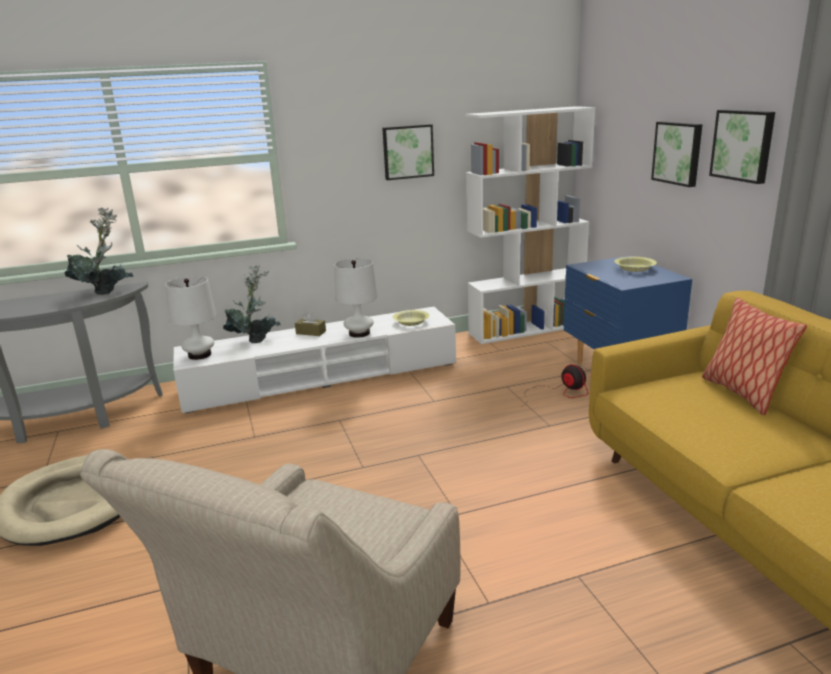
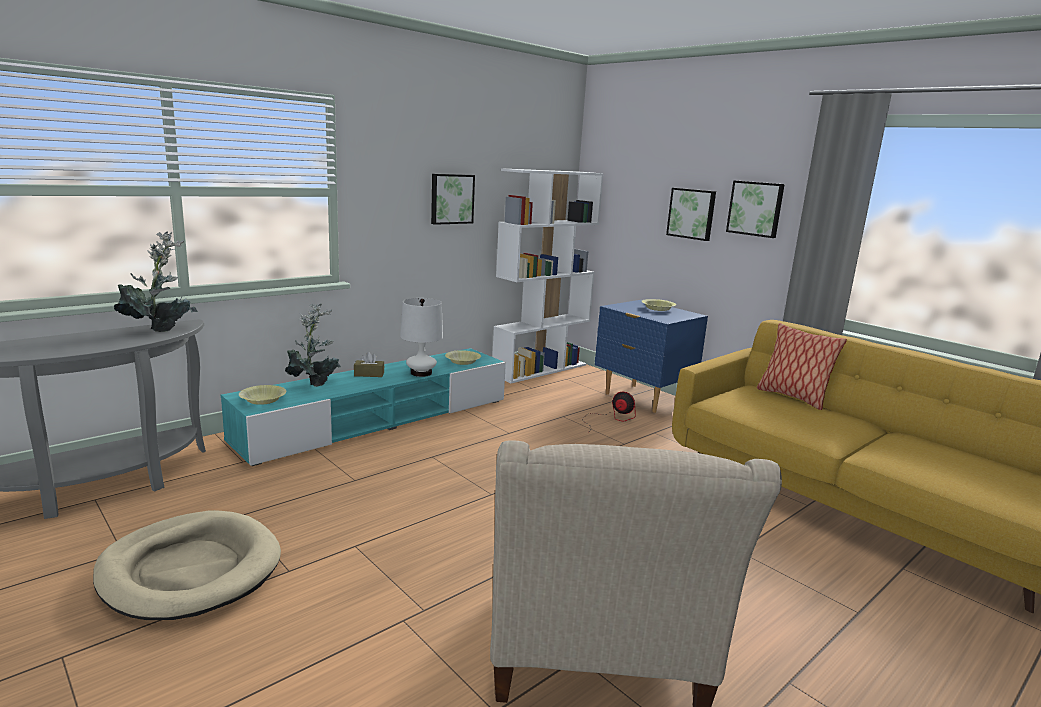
camera: 25 degrees left, 5 degrees down
(199, 355) = (263, 400): white table lamp -> yellow bowl
(322, 376) = (379, 420): white tv stand -> turquoise tv stand

